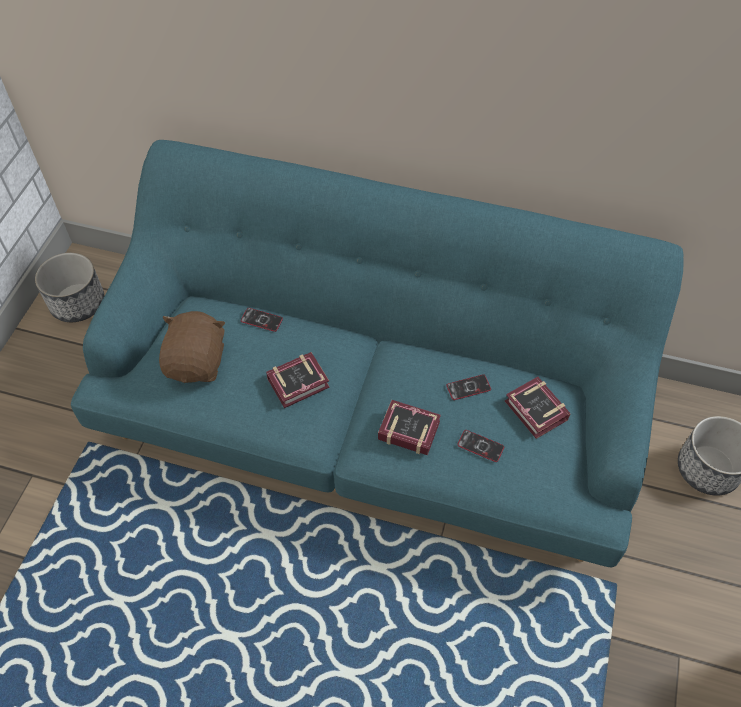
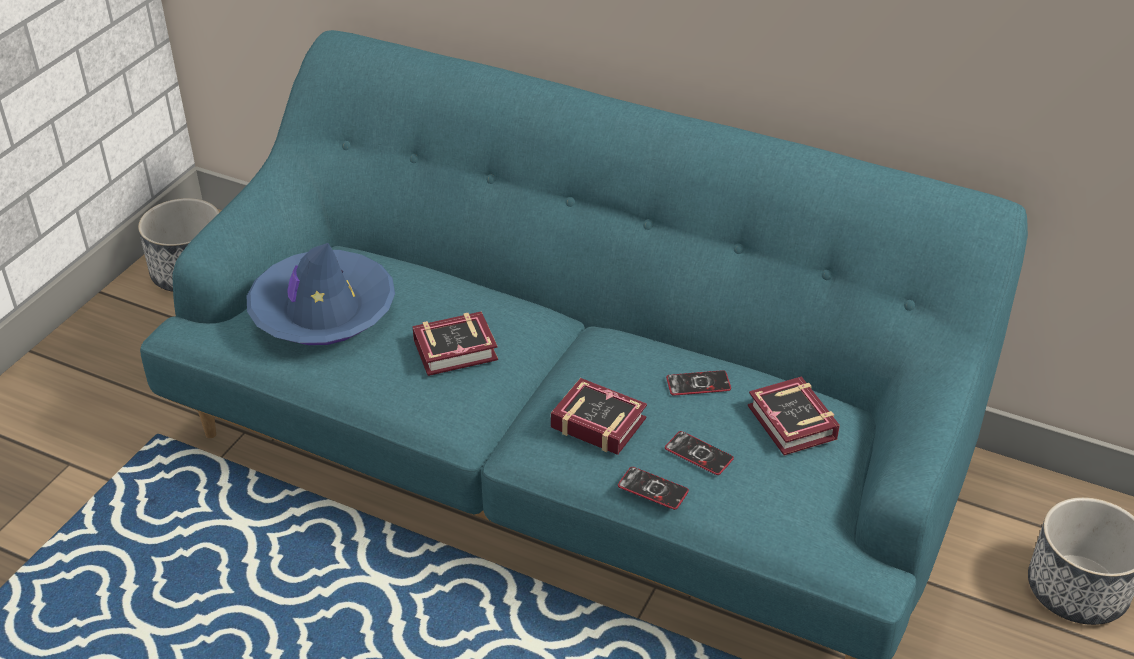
camera: 10 degrees right, 15 degrees down
(197, 362) = (322, 311): brown plush toy -> blue hat
(261, 320) = (424, 275): phone -> phone (653, 489)

